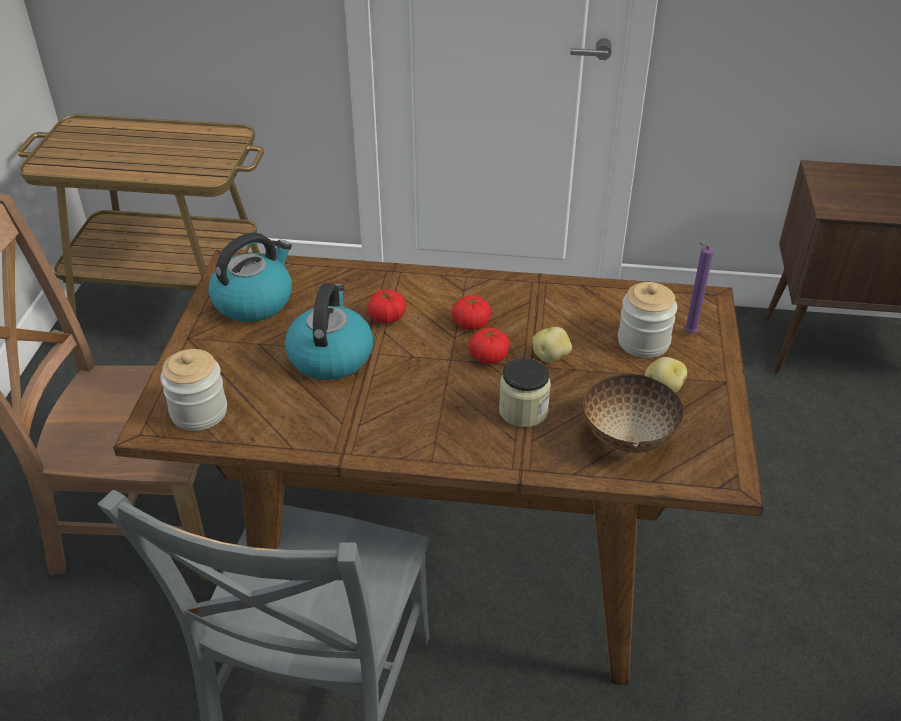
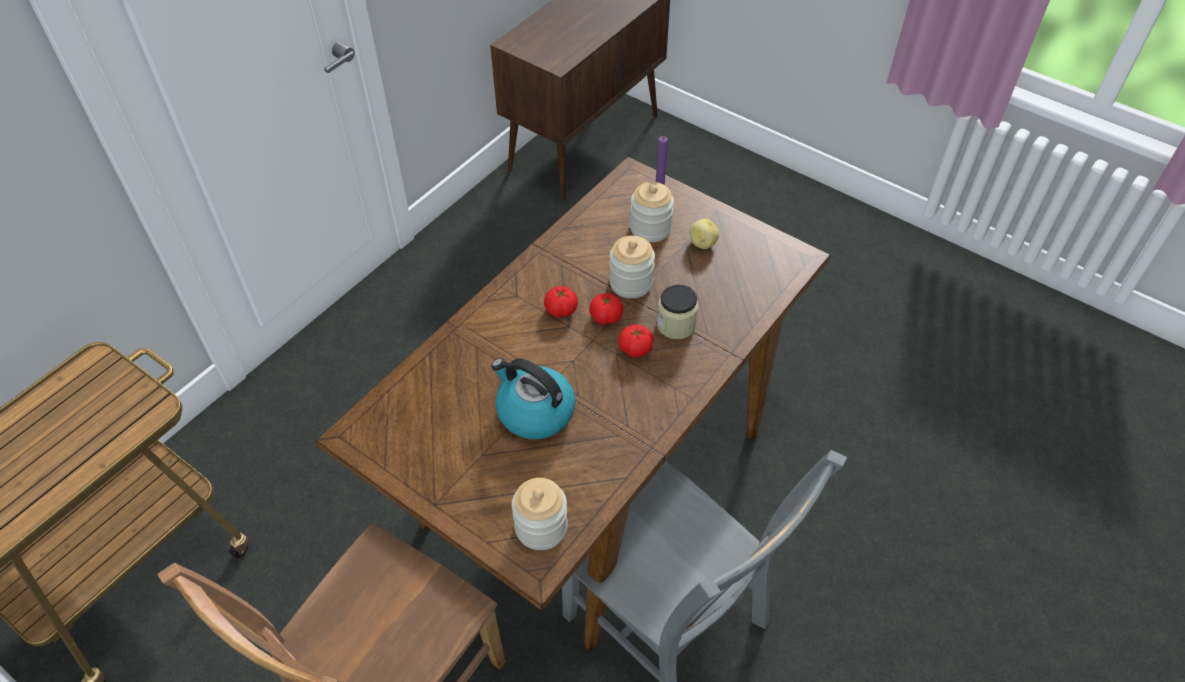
camera: 60 degrees left, 10 degrees up
(254, 301) = (420, 437): kettle -> none
(387, 317) = (514, 356): tomato -> tomato (635, 348)
(551, 357) = (631, 283): potato -> jar
(626, 437) = (735, 284): bowl -> none

